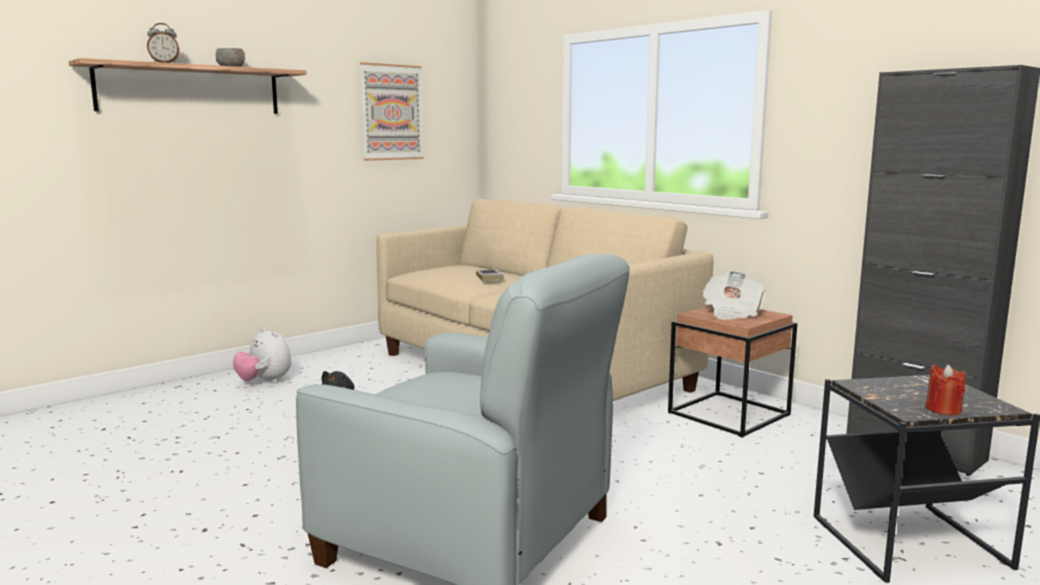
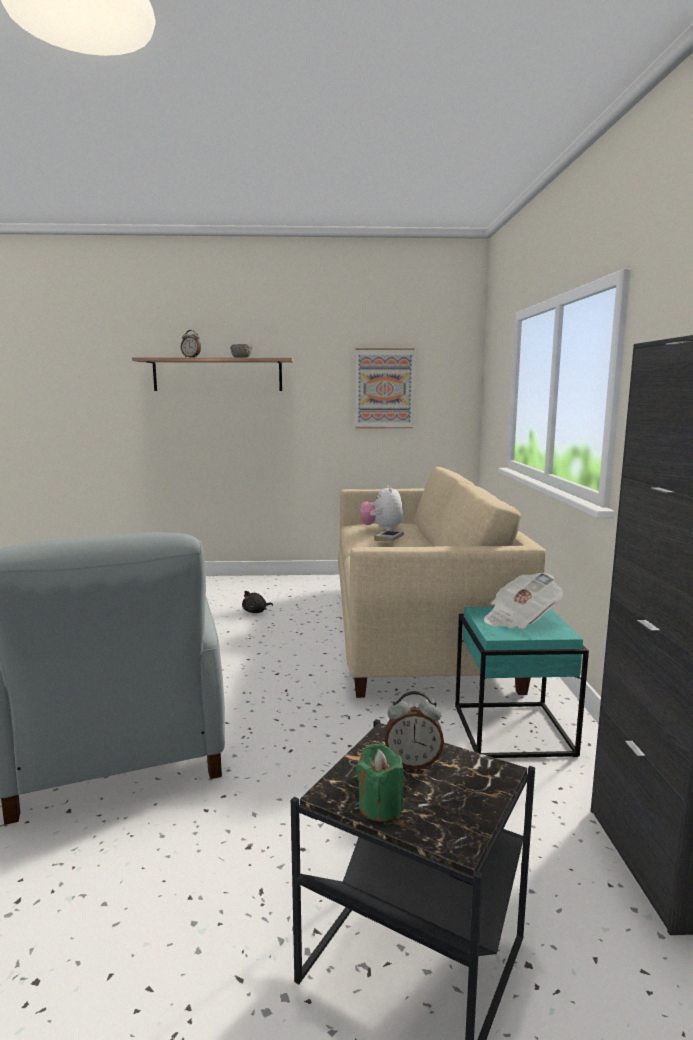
camera: 40 degrees right, 0 degrees up
(264, 382) = (237, 590): plush toy -> plush toy (382, 529)
(730, 414) = (514, 731): brown side table -> turquoise side table
(901, 389) = (413, 763): none -> alarm clock
(943, 409) = (380, 807): red candle -> green candle

